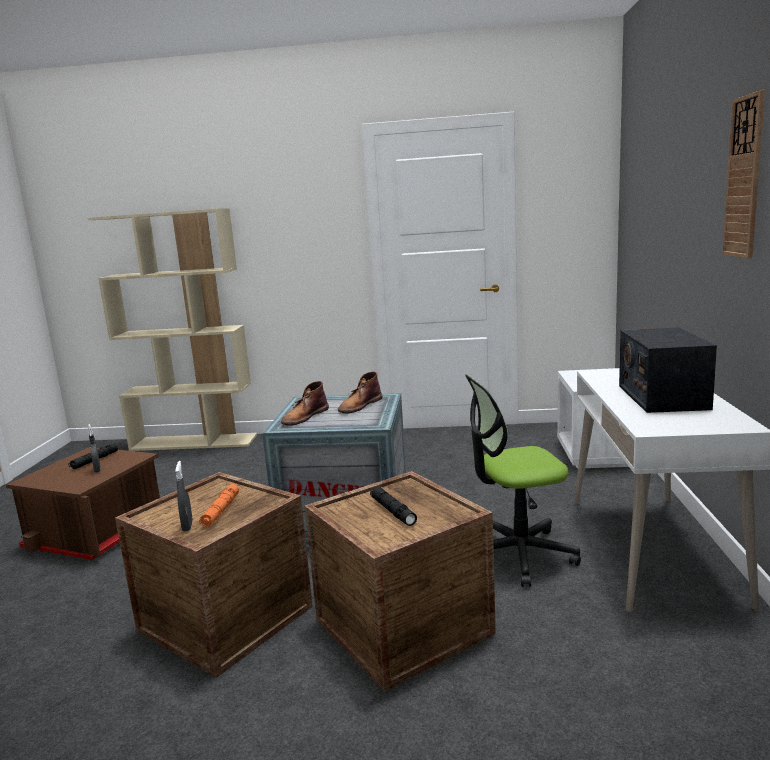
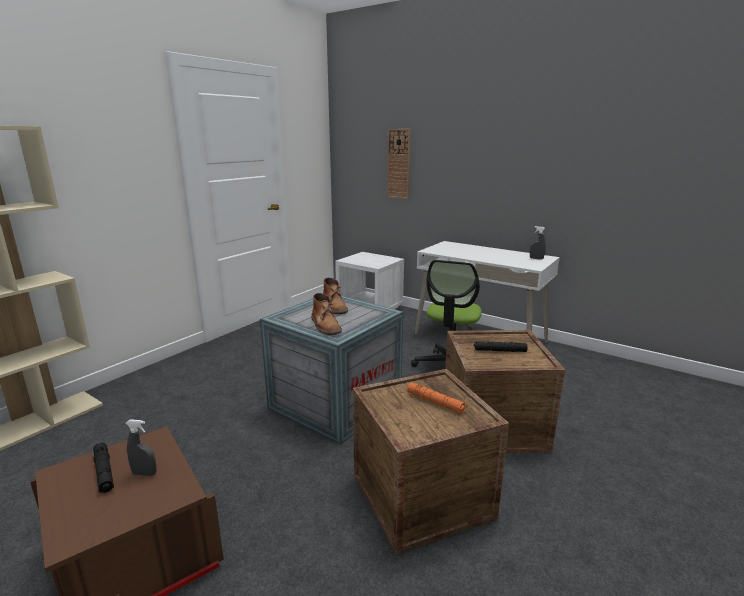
camera: 60 degrees left, 5 degrees up
(187, 526) = (451, 421): grey spray bottle -> grey spray bottle (536, 258)
(662, 397) = (490, 254): radio -> none
(744, 177) = (511, 135): wall clock -> wall clock (399, 164)

